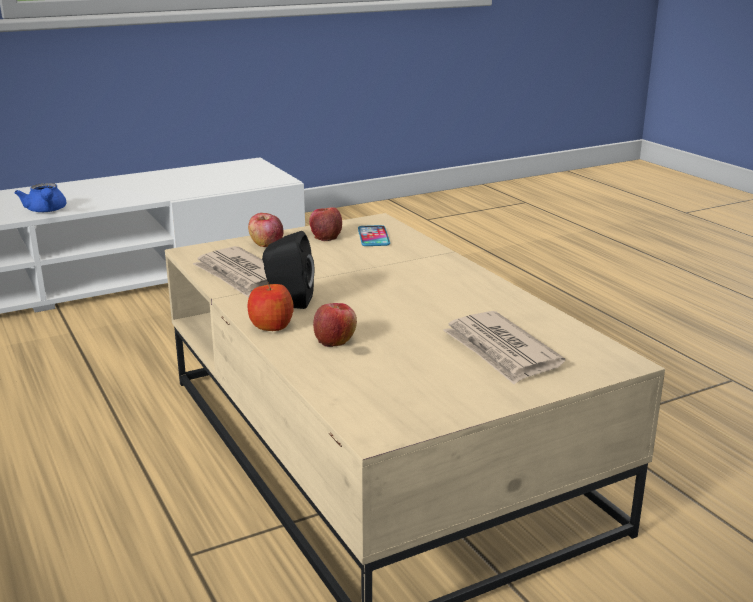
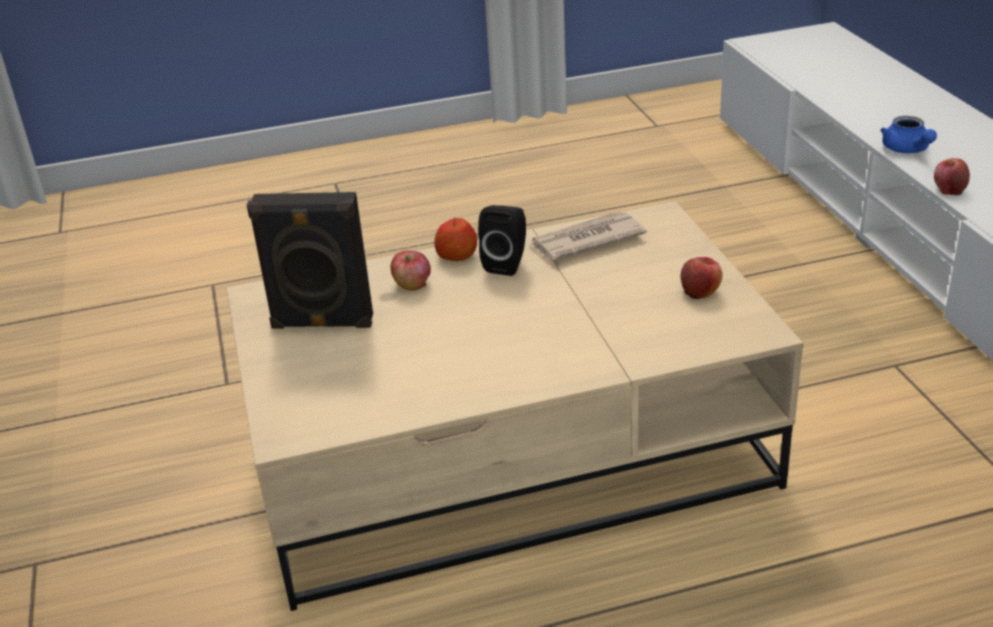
camera: 105 degrees right, 10 degrees up
(46, 211) = (907, 150): blue teapot -> blue teapot turned 90 degrees counterclockwise
(266, 243) = (681, 254): apple -> apple (949, 189)
(373, 237) = (695, 324): phone -> none
(427, 376) = (322, 323): none -> black speaker
(501, 351) = (344, 368): newspaper -> none

